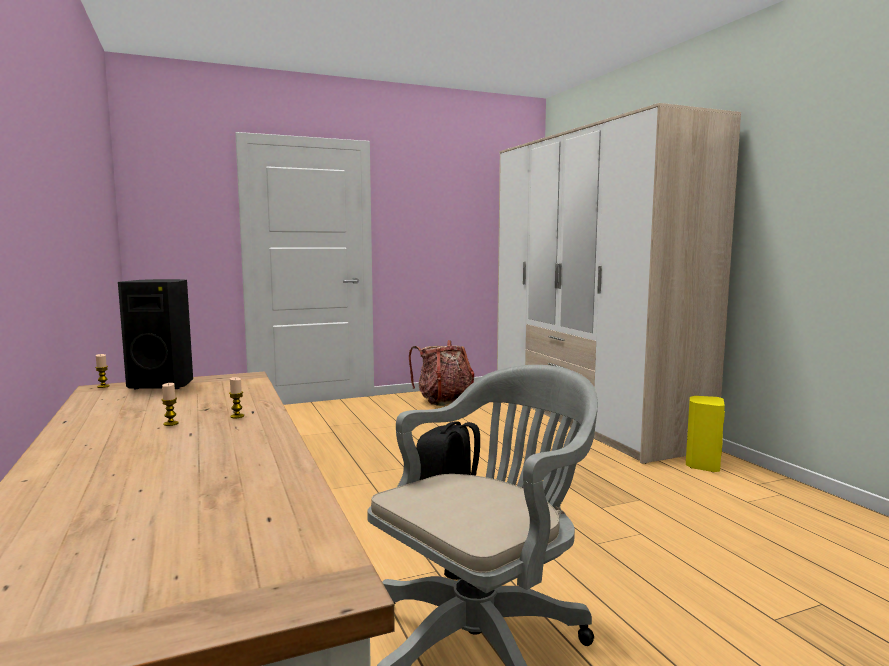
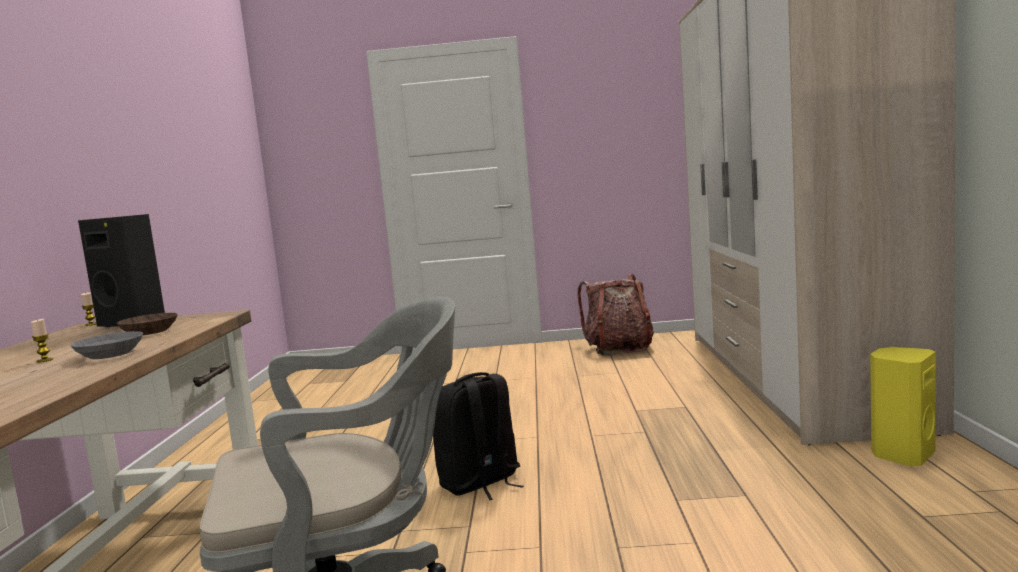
camera: 25 degrees right, 0 degrees up
(215, 394) = (150, 332): none -> brown bowl
(237, 416) = (108, 355): candle -> grey bowl

